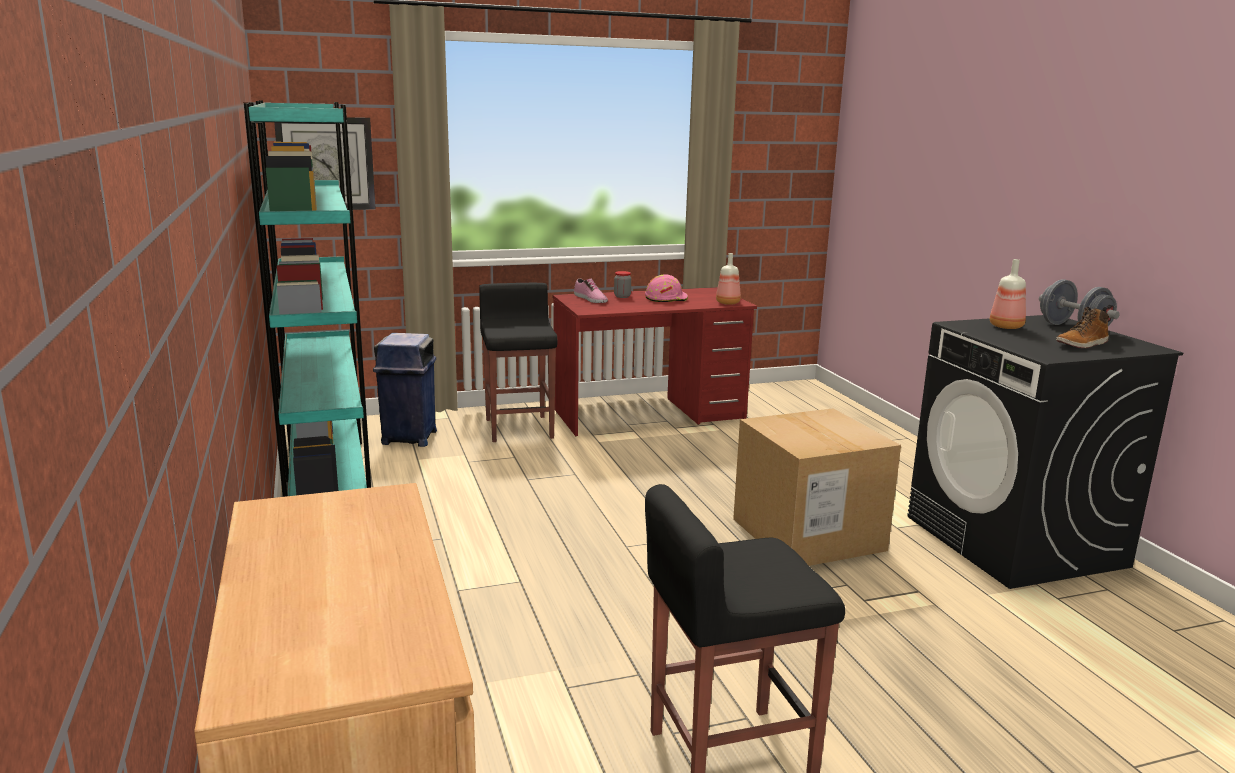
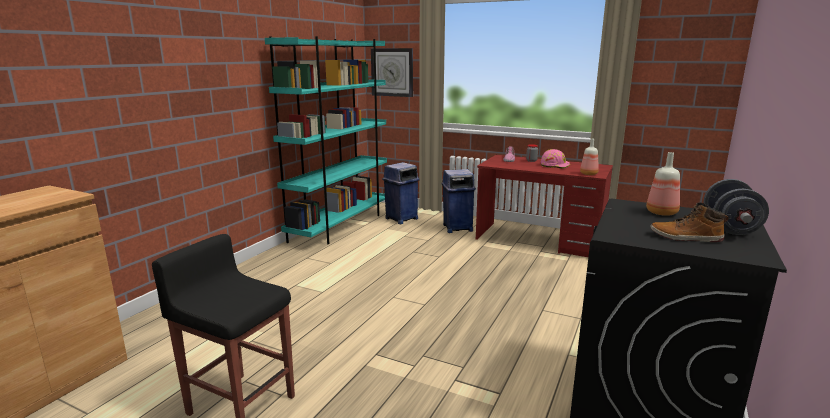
camera: 45 degrees right, 0 degrees up
(519, 428) = (457, 228): black stool -> blue trash can
(808, 534) = (498, 332): cardboard box -> none

